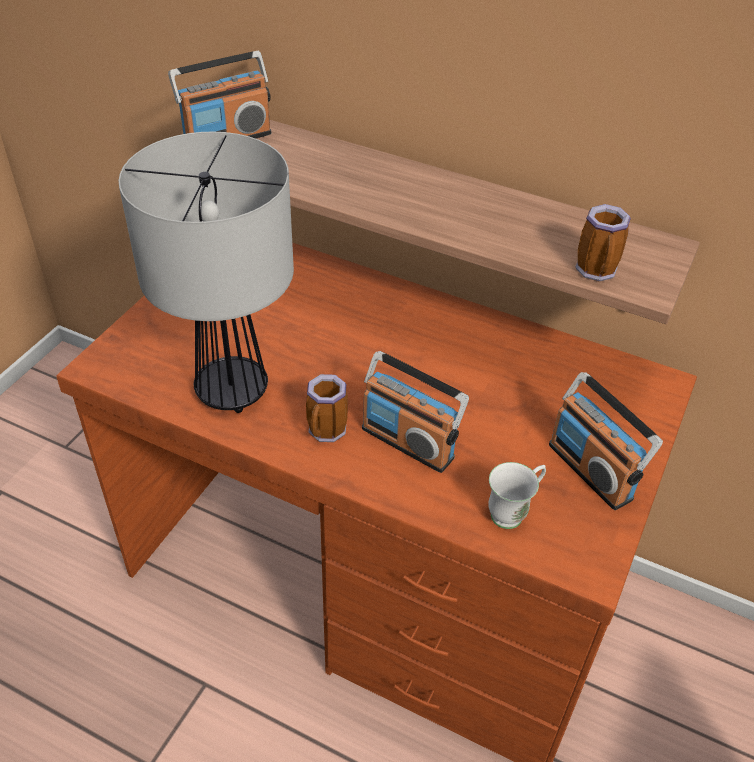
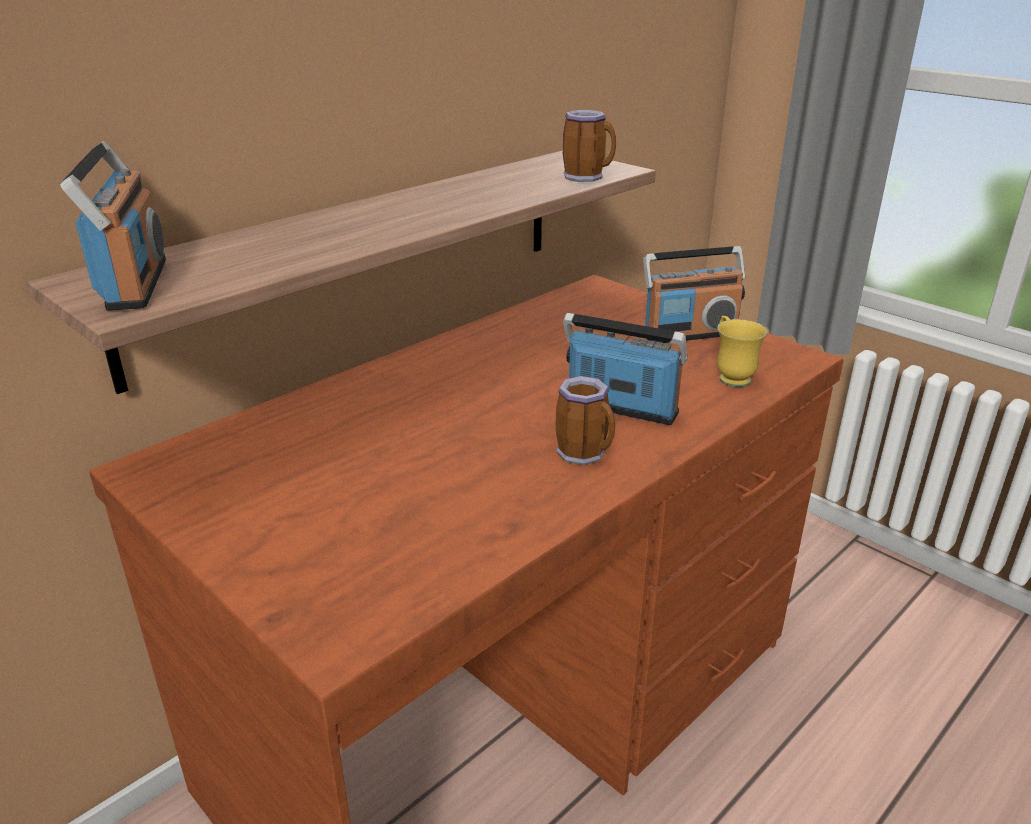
camera: 70 degrees left, 15 degrees down
(233, 391) = (477, 511): table lamp -> none
(408, 442) = (621, 409): radio -> radio turned 120 degrees counterclockwise
(513, 512) = (730, 375): white mug -> yellow mug

